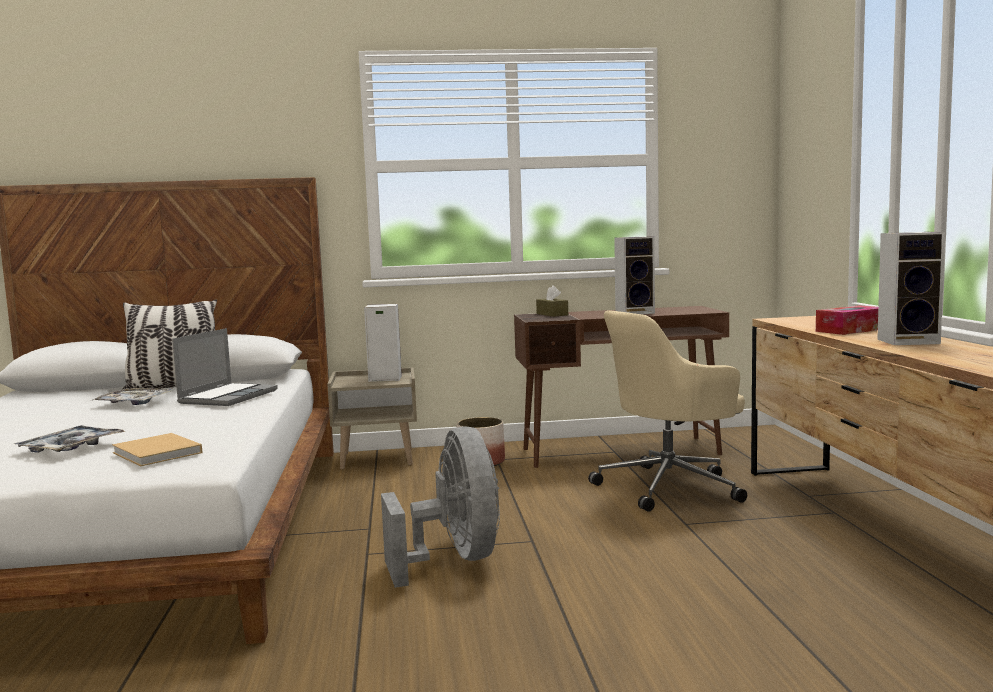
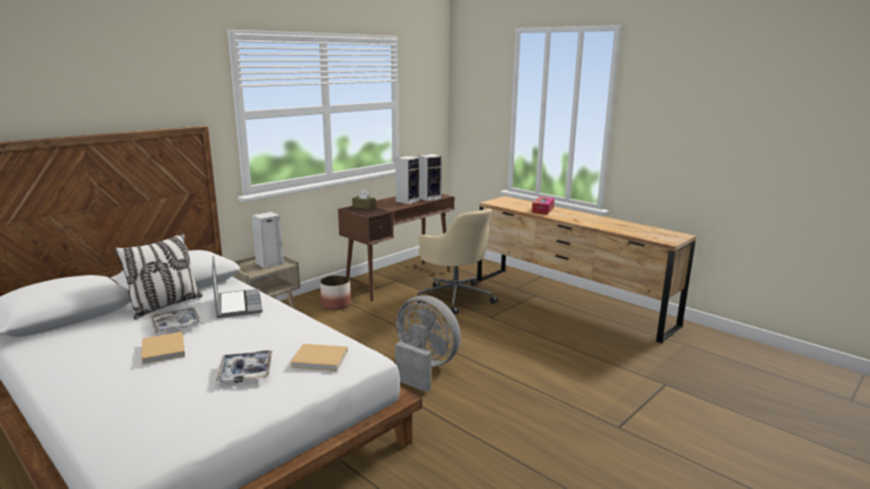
camera: 40 degrees left, 10 degrees up
(65, 416) = (163, 350): none -> beige book
(670, 487) = (455, 297): beige office chair -> beige office chair turned 60 degrees counterclockwise
(910, 341) = (581, 217): speaker -> speaker (430, 198)

